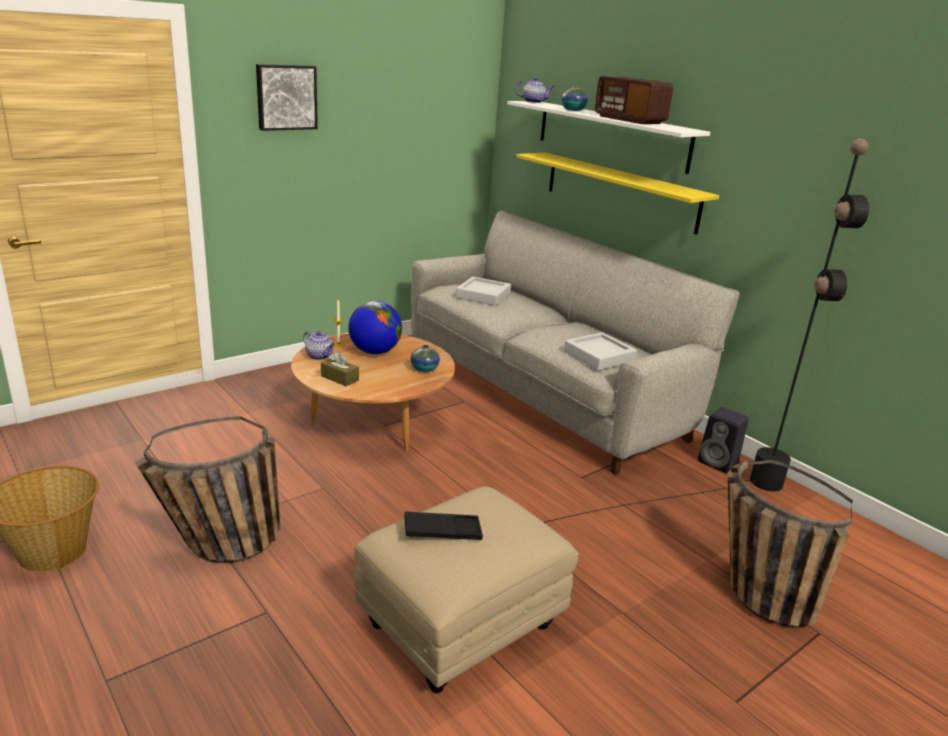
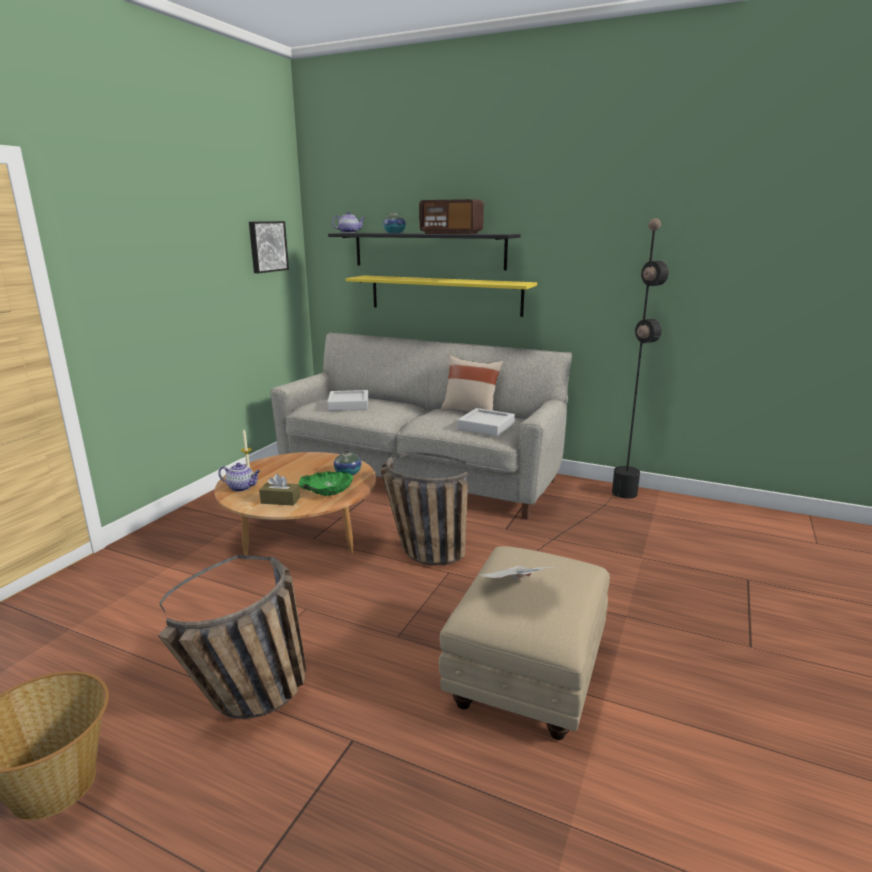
camera: 25 degrees left, 5 degrees down
(286, 97) = (134, 243): picture -> picture (267, 246)
(375, 352) = (289, 471): globe -> none
(389, 381) = (327, 490): none -> green bowl
(442, 531) = (515, 590): black tray -> newspaper
(607, 334) = (470, 411): none -> beige pillow
(611, 135) = (428, 250): white shelf -> black shelf
(719, 463) = (584, 489): black speaker -> none
(752, 591) = (686, 568): basket -> basket (419, 551)

